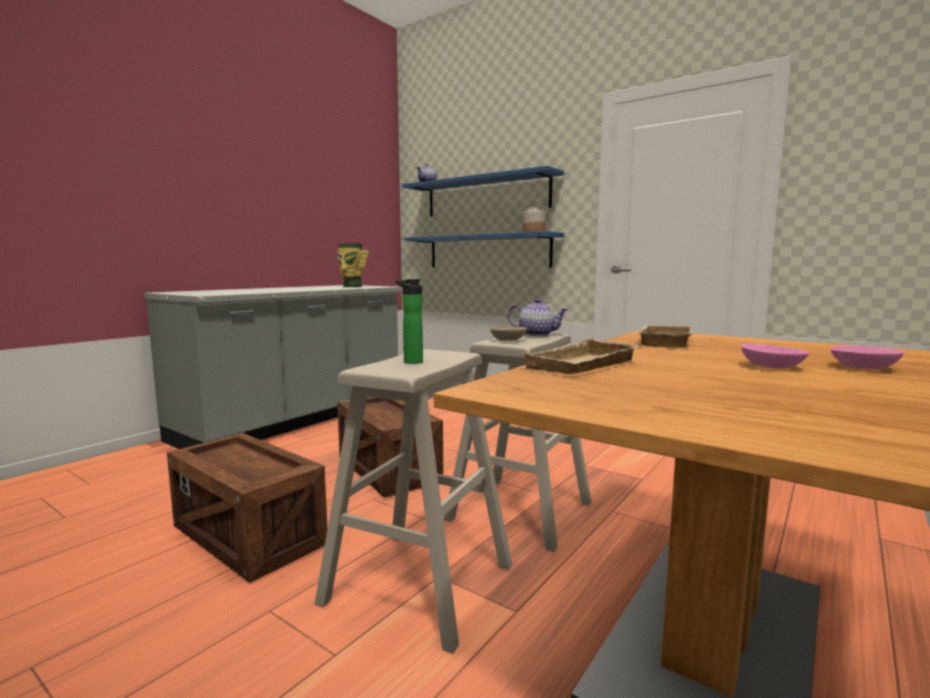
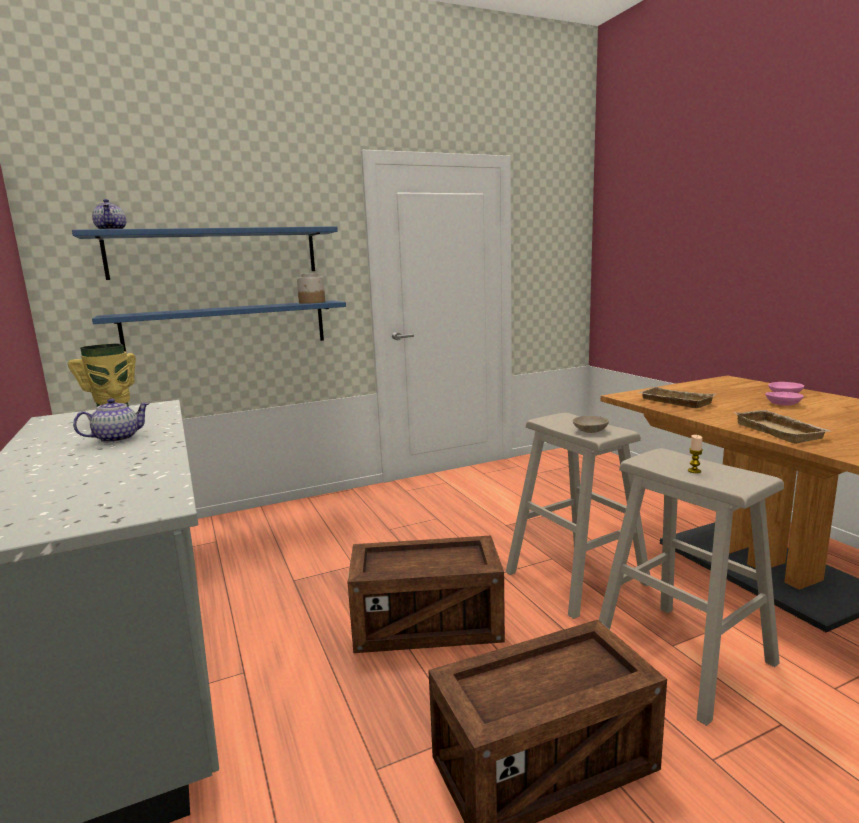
camera: 60 degrees left, 5 degrees up
(411, 361) = (694, 471): bottle -> candle
(537, 334) = (560, 419): teapot -> teapot (117, 438)

